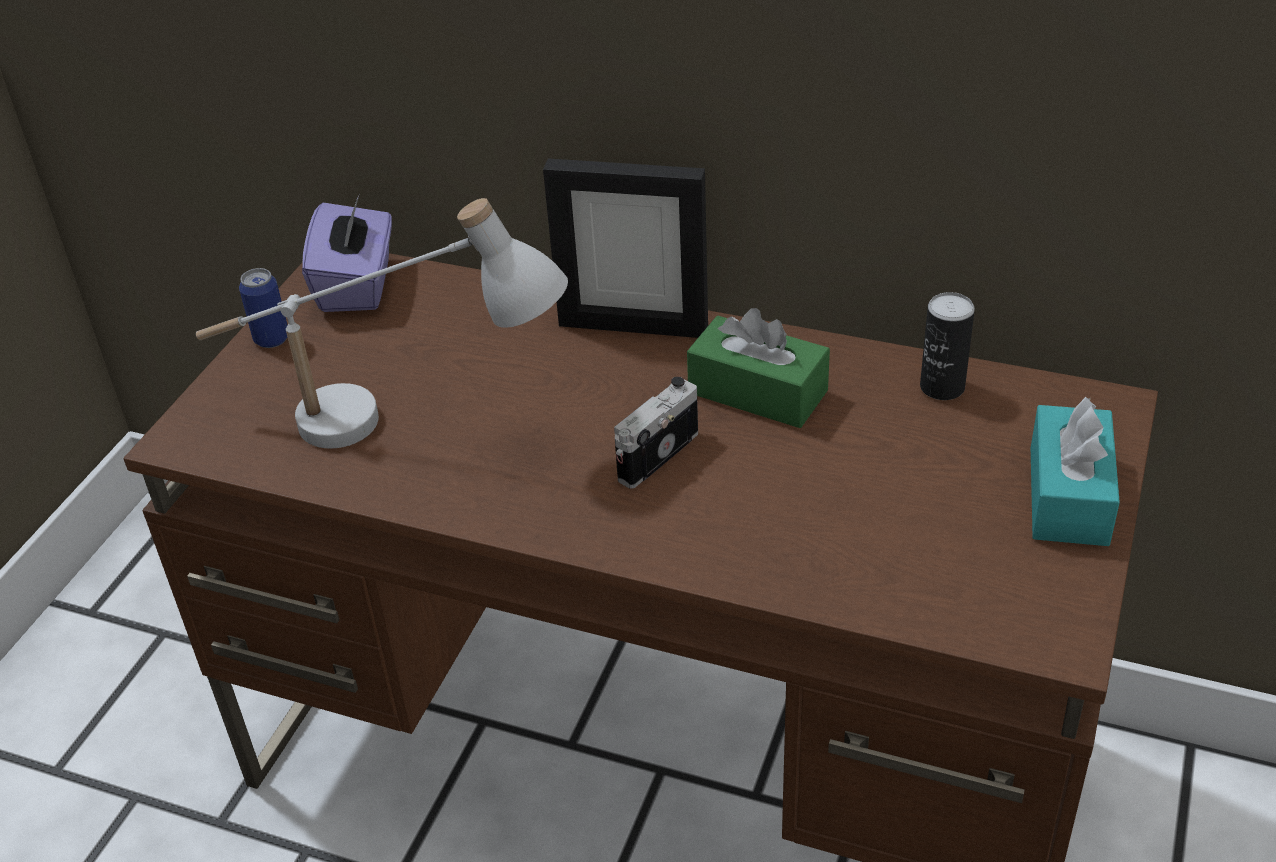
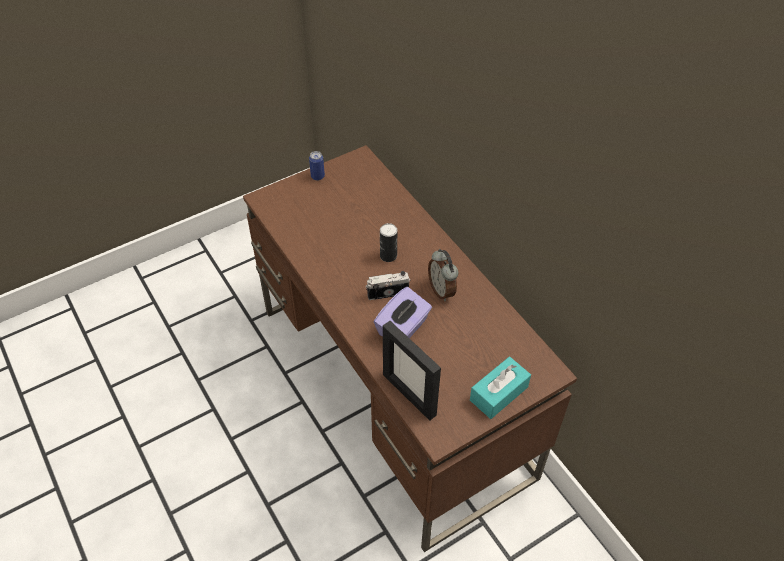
camera: 35 degrees right, 10 degrees up
(357, 285) = (360, 170): purple tissue box -> purple tissue box (403, 328)
(396, 428) = (323, 233): white table lamp -> none
(633, 324) = (430, 239): picture frame -> picture frame (410, 393)
(757, 392) = (442, 290): green tissue box -> alarm clock
(942, 387) = (503, 327): can -> can (388, 256)

